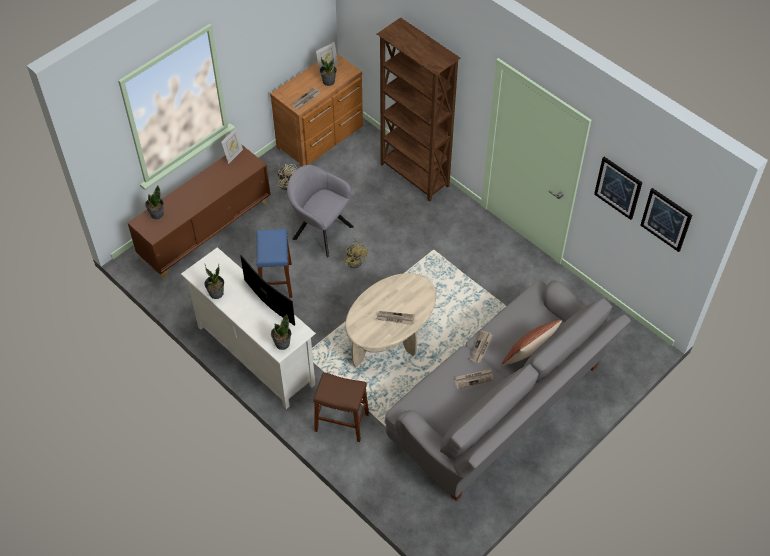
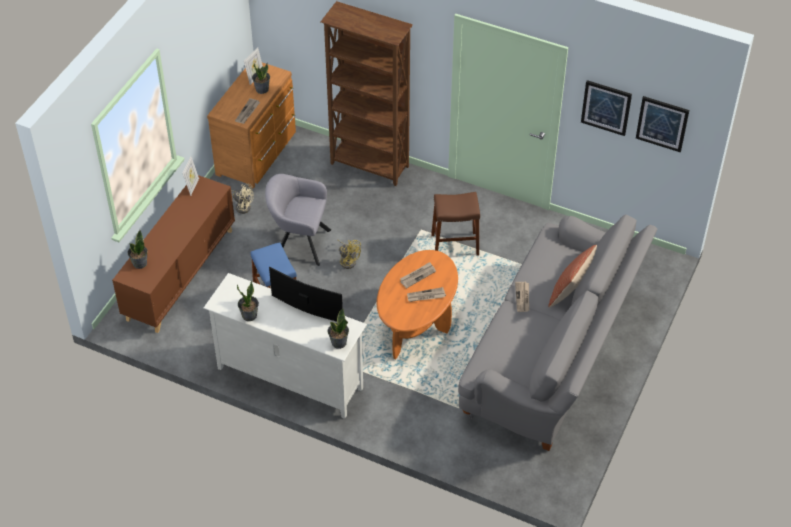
camera: 20 degrees left, 5 degrees down
(341, 422) = (405, 414): brown stool -> brown stool (455, 245)
(390, 337) = (417, 322): beige coffee table -> orange coffee table
(473, 379) = (528, 327): newspaper -> newspaper (417, 275)

